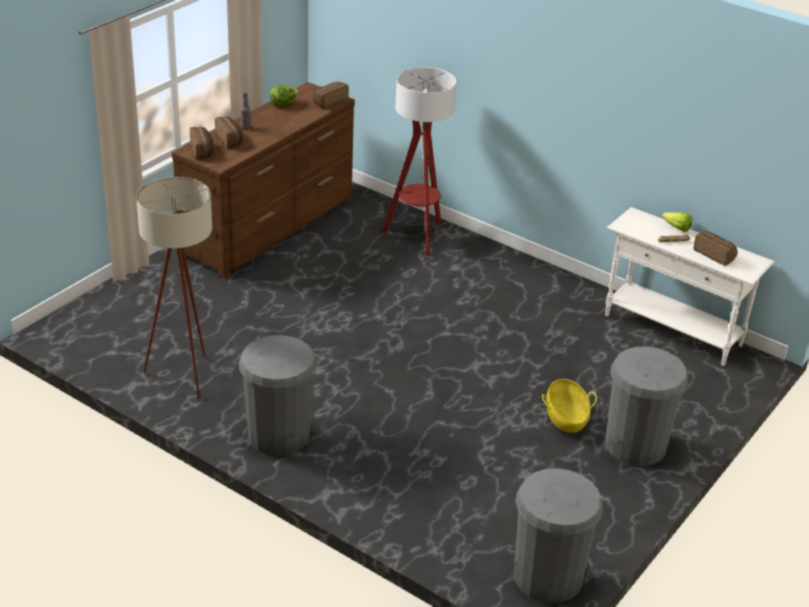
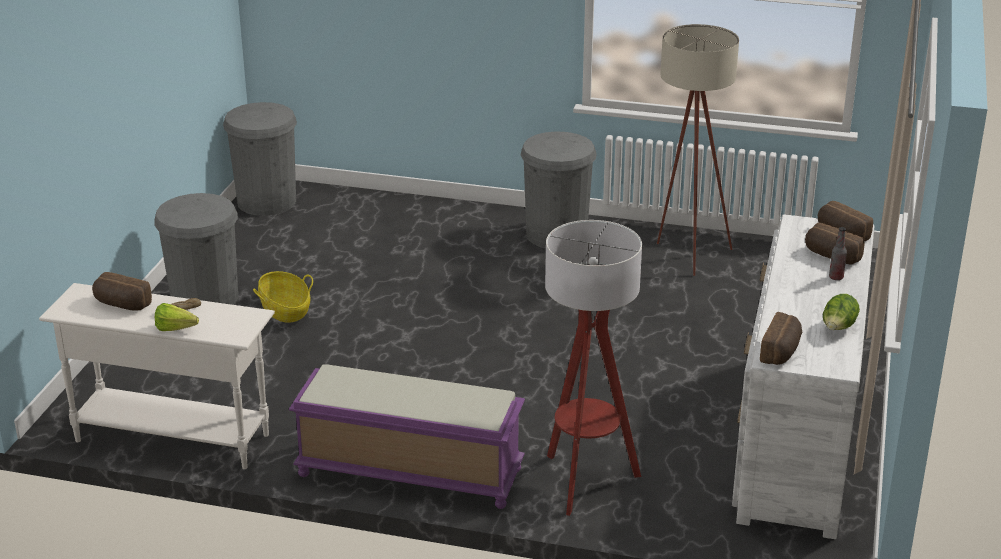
camera: 160 degrees right, 5 degrees down
(270, 226) = (797, 439): brown dresser -> white dresser
(521, 269) = (408, 473): none -> purple bench

